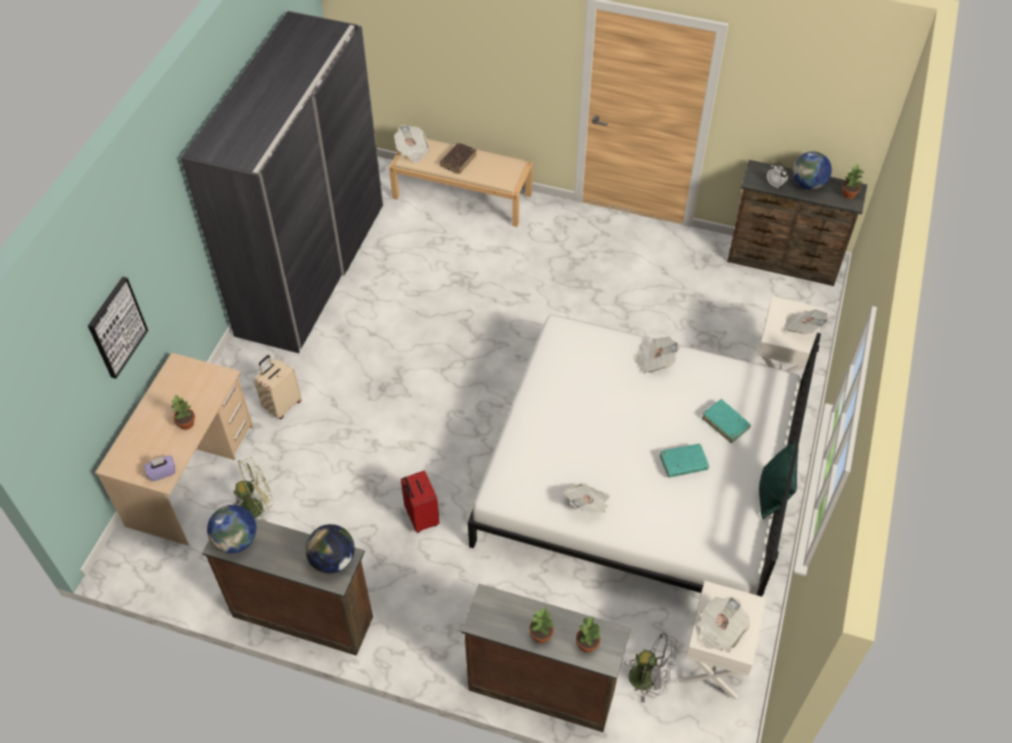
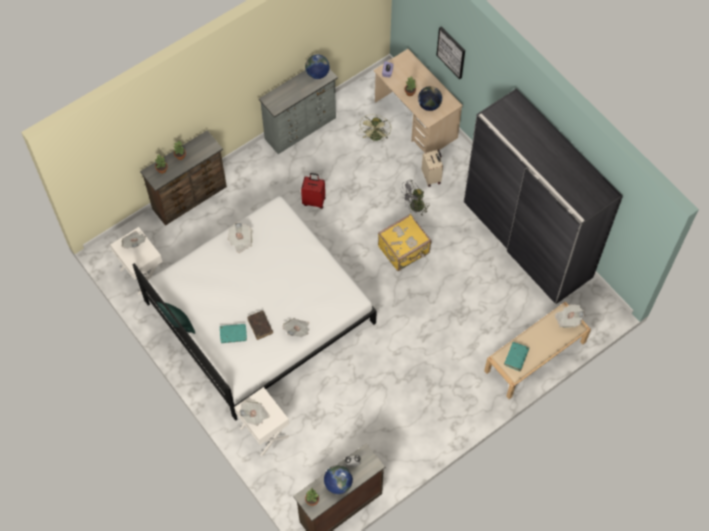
camera: 125 degrees right, 10 degrees up
(302, 614) = (301, 128): brown dresser -> grey dresser
(333, 560) = (278, 102): globe -> globe (429, 105)
(420, 375) = (404, 250): none -> yellow suitcase
(458, 161) = (540, 340): brown book -> brown book (260, 326)
(649, 679) = (158, 242): grey fan -> grey fan (414, 207)
(683, 463) = (227, 297): turquoise book -> turquoise book (516, 357)

